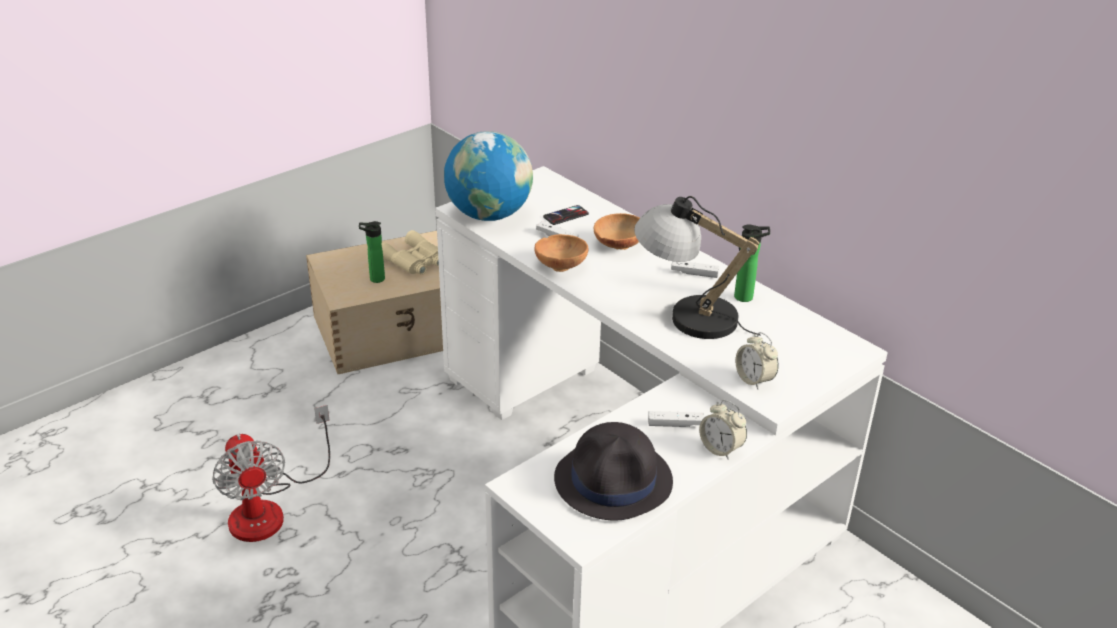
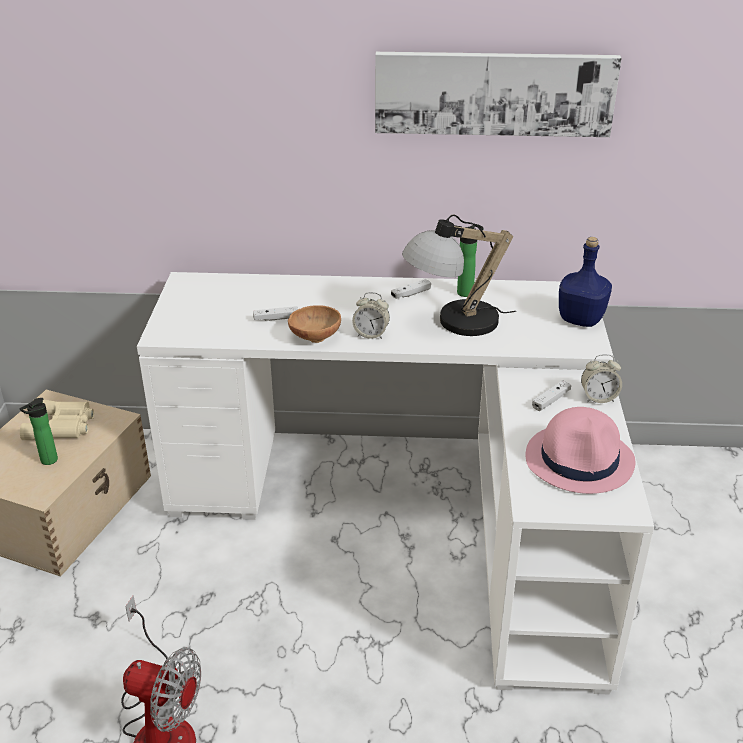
camera: 45 degrees left, 0 degrees up
(489, 215) = (193, 328): globe -> none
(566, 215) = (254, 299): phone -> none
(614, 481) = (580, 460): black hat -> pink hat
(617, 245) = (328, 301): brown bowl -> none
(754, 380) = (559, 340): alarm clock -> alarm clock (371, 334)
(811, 376) = (582, 319): none -> blue bottle
(818, 90) = (494, 93): none -> picture

